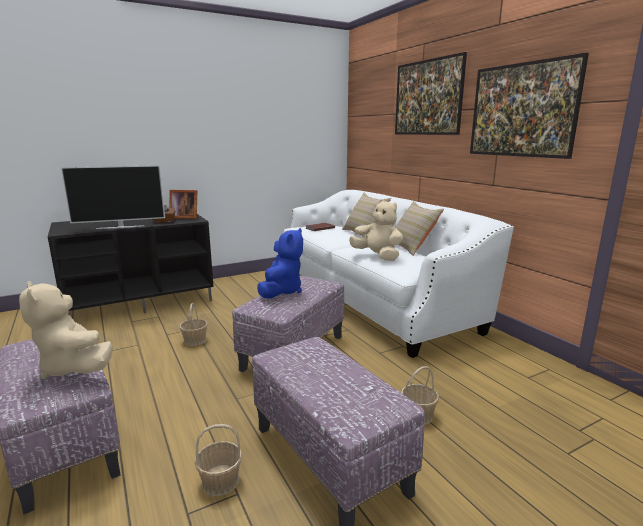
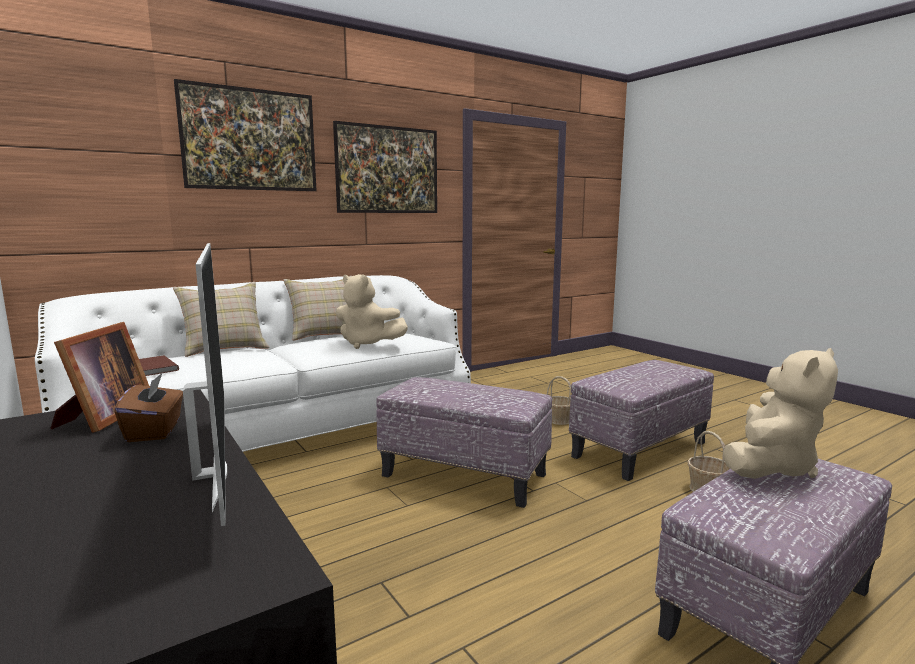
camera: 95 degrees left, 5 degrees down
(195, 340) = (435, 568): basket -> none
(281, 291) = (463, 395): blue plush toy -> none
(377, 256) = (367, 344): beige plush toy -> beige plush toy turned 105 degrees counterclockwise

